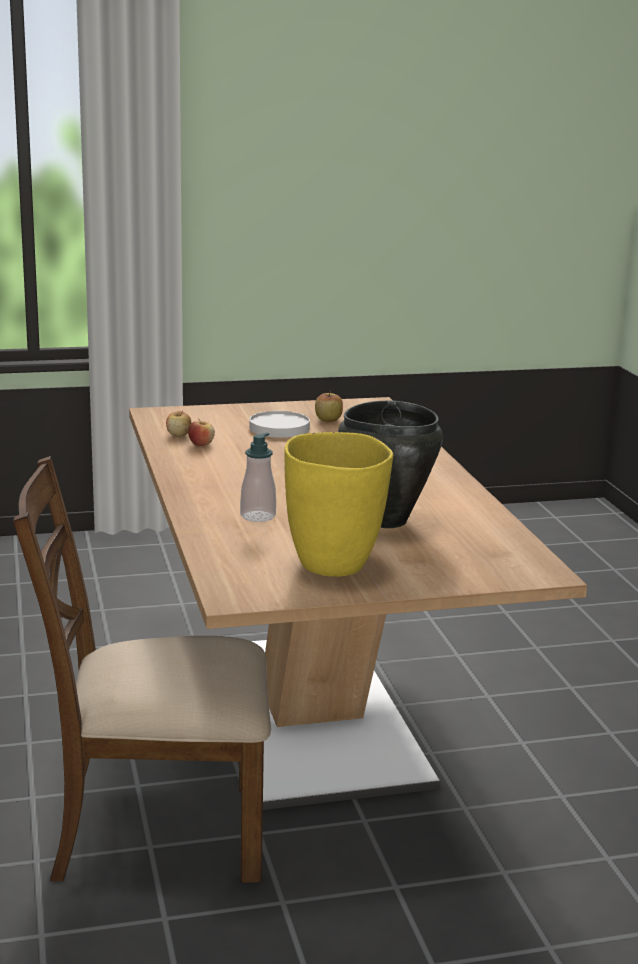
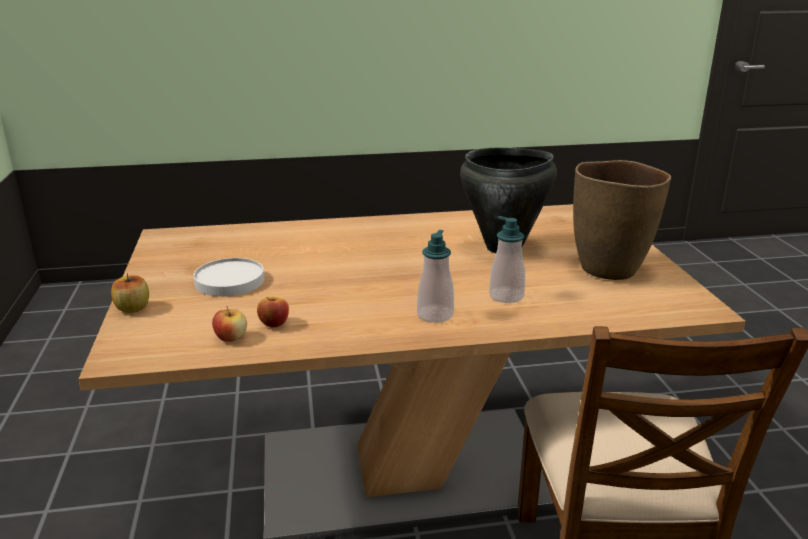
camera: 85 degrees left, 5 degrees up
(217, 490) = (435, 315): none -> soap dispenser
(328, 420) = (210, 257): apple -> apple (133, 308)
(334, 565) = (608, 269): yellow vase -> brown vase

